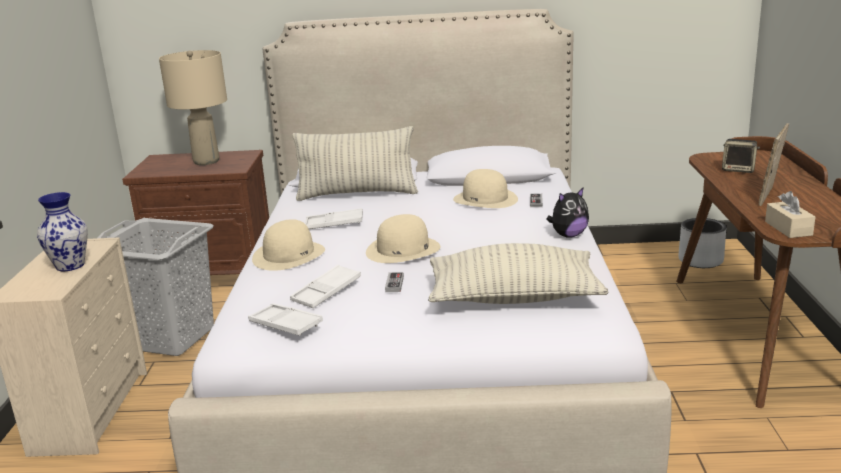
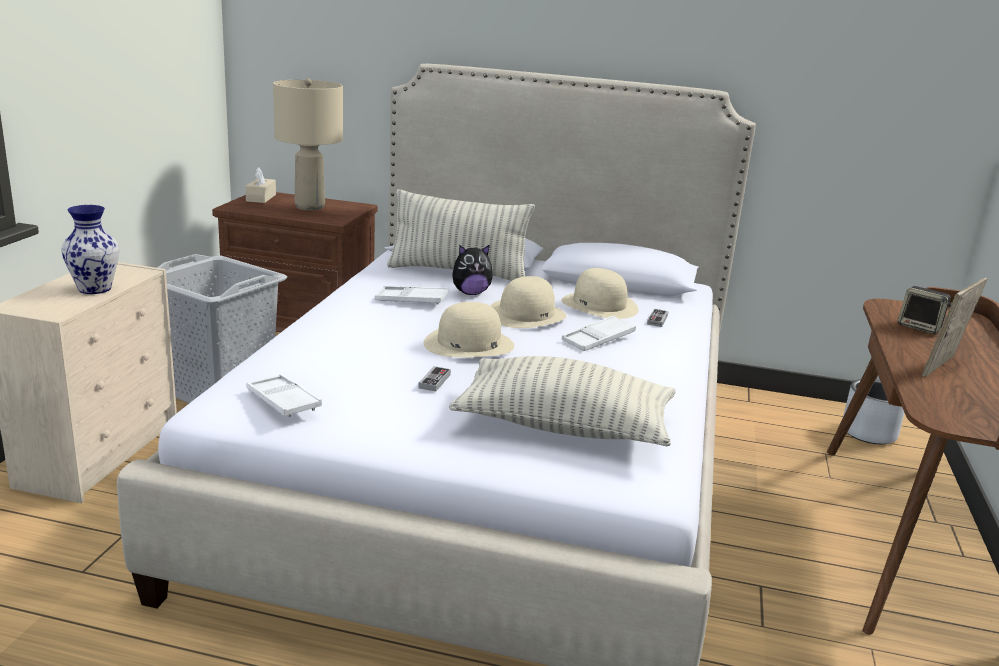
camera: 10 degrees right, 0 degrees up
(289, 255) = (340, 324): beige hat -> beige hat (526, 314)
(326, 291) = (352, 373): white tray -> white tray (598, 339)
(568, 235) = (673, 366): plush toy -> plush toy (470, 293)
(788, 228) = (945, 412): beige tissue box -> beige tissue box (261, 198)

